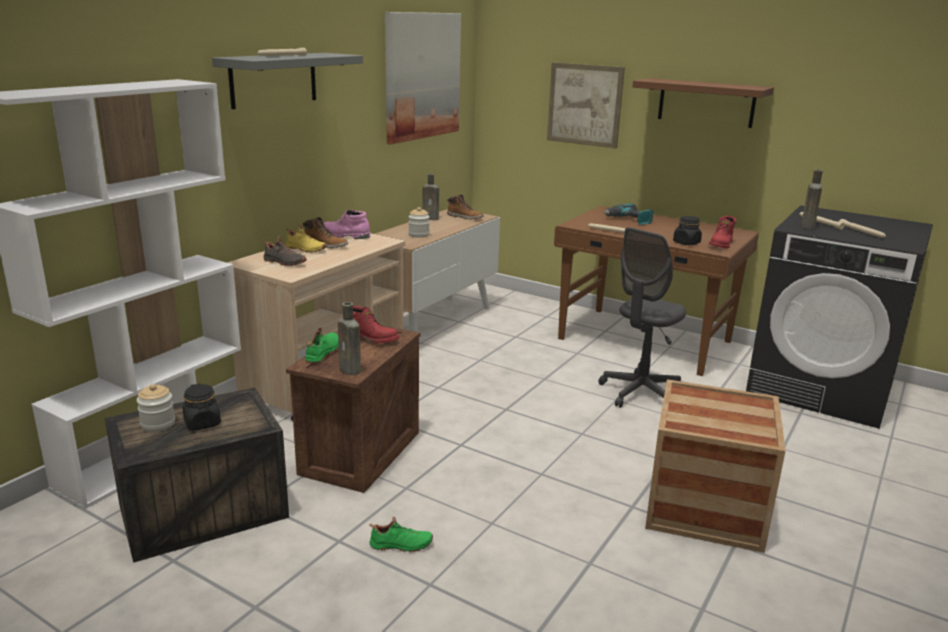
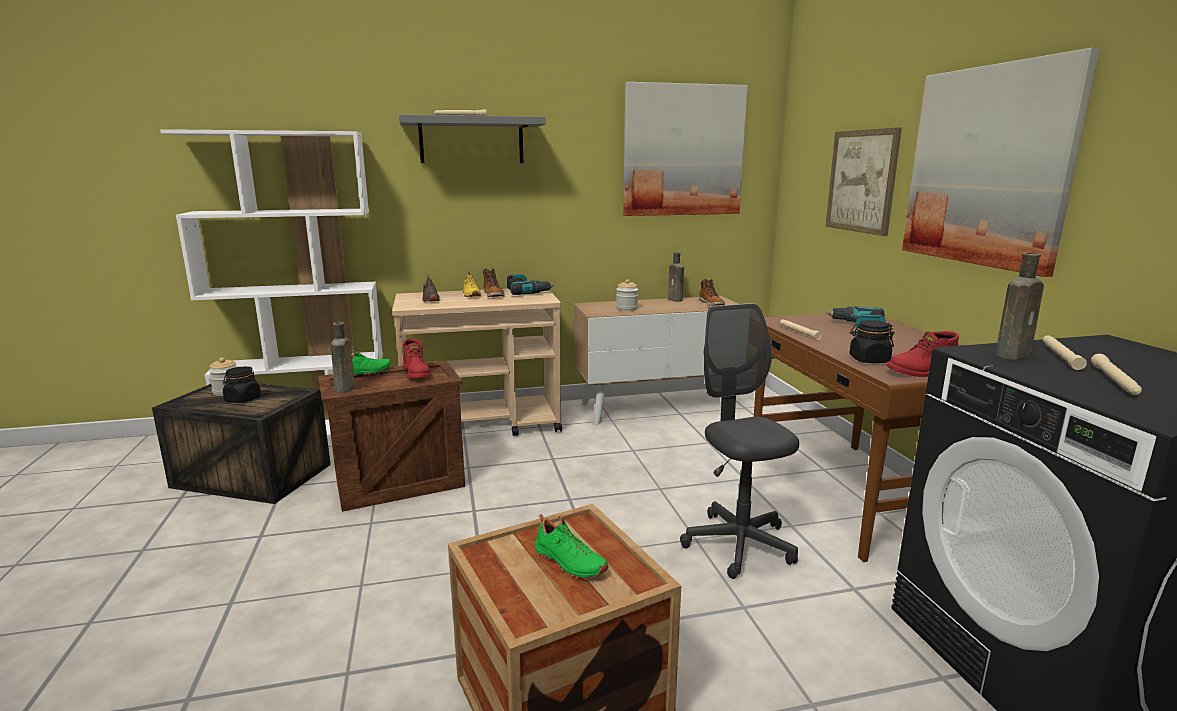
camera: 45 degrees right, 5 degrees down
(344, 236) = (527, 292): pink boot -> power drill
(401, 546) = (278, 562): green shoe -> green shoe (568, 563)
(640, 393) = (738, 545): grey office chair -> grey office chair turned 75 degrees clockwise
(706, 103) = (988, 166): brown shelf -> picture

